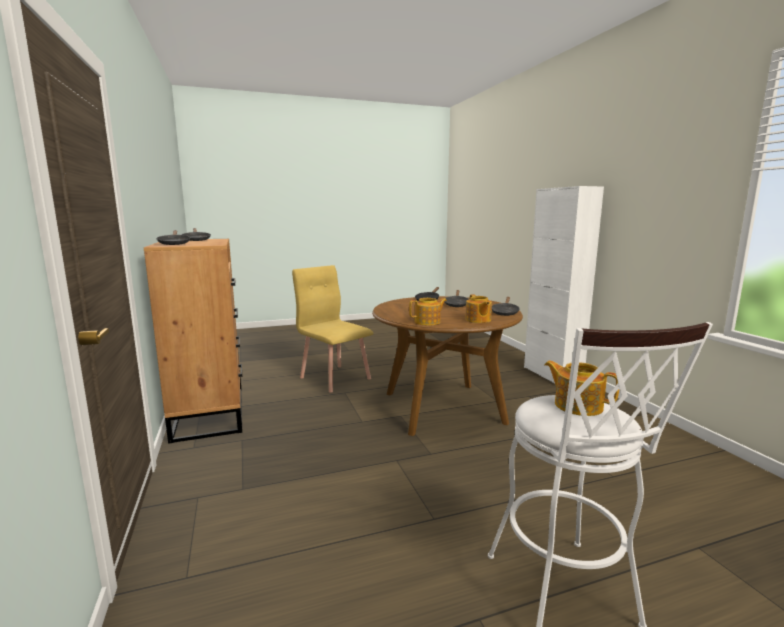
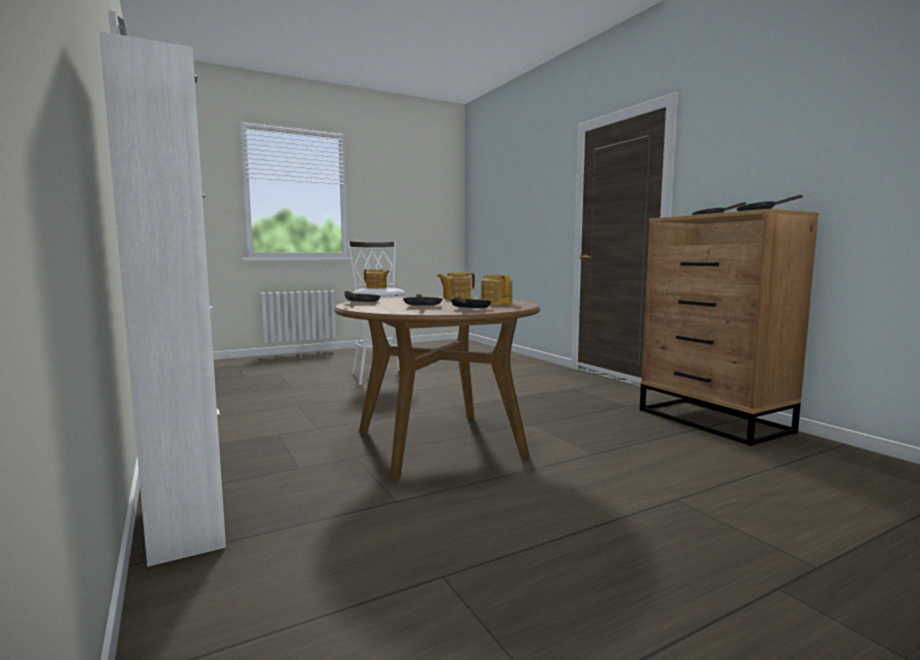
camera: 170 degrees right, 5 degrees down
(335, 378) = (650, 478): yellow chair -> none
(478, 320) = (401, 299): teapot -> teapot (496, 303)

